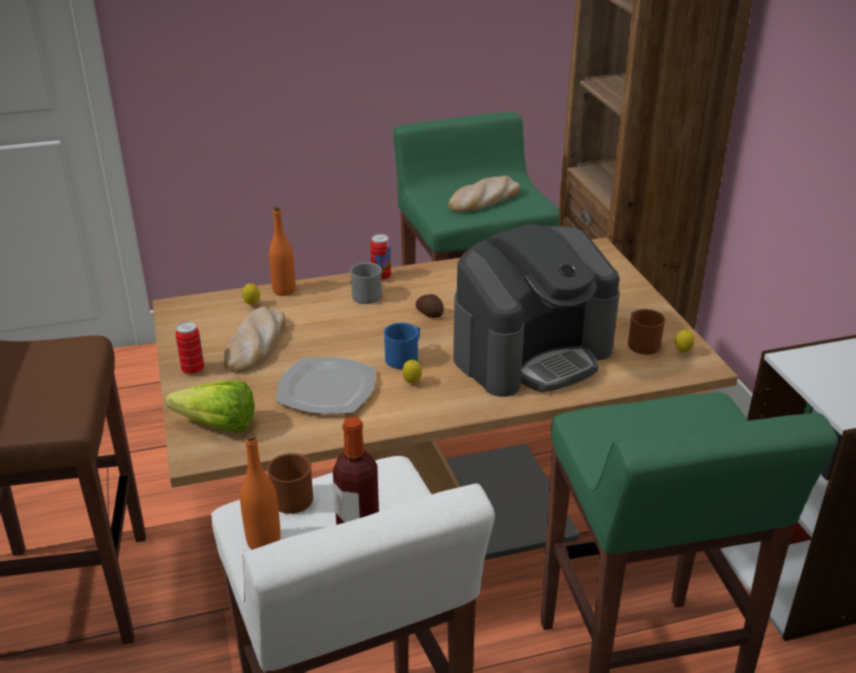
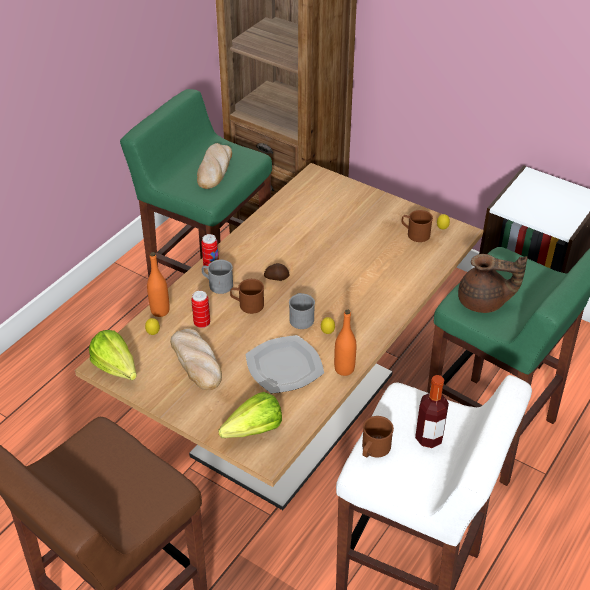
camera: 40 degrees left, 10 degrees up
(180, 318) = (118, 372): none -> lettuce
(193, 370) = (183, 404): can -> can (202, 323)
(264, 541) = (394, 479): orange bottle -> orange bottle (344, 369)
(368, 322) = (247, 304): none -> brown mug
(405, 357) = (301, 317): blue mug -> grey mug
(532, 353) = (367, 273): coffee machine -> none
(620, 435) = (483, 302): none -> brown teapot

